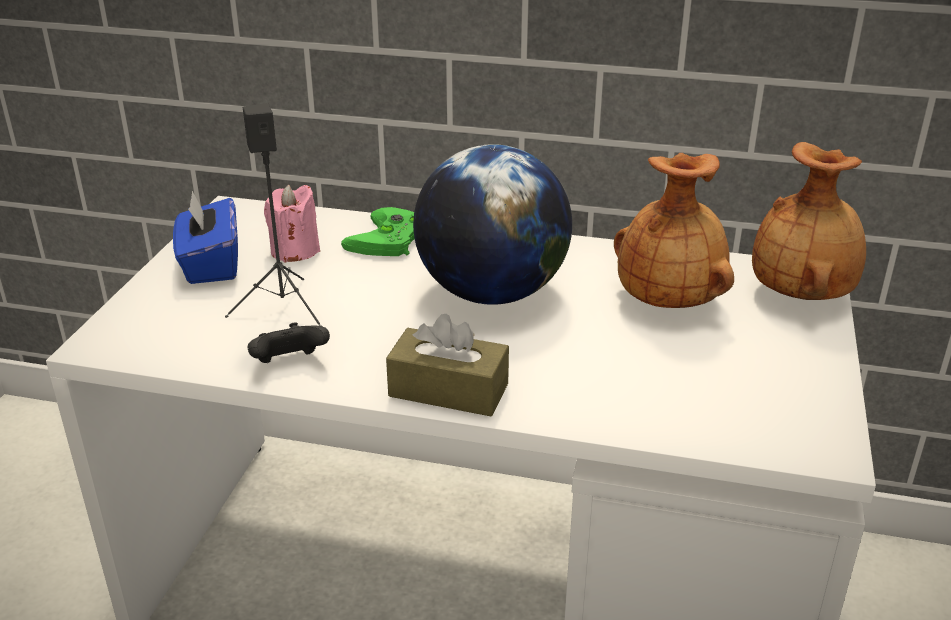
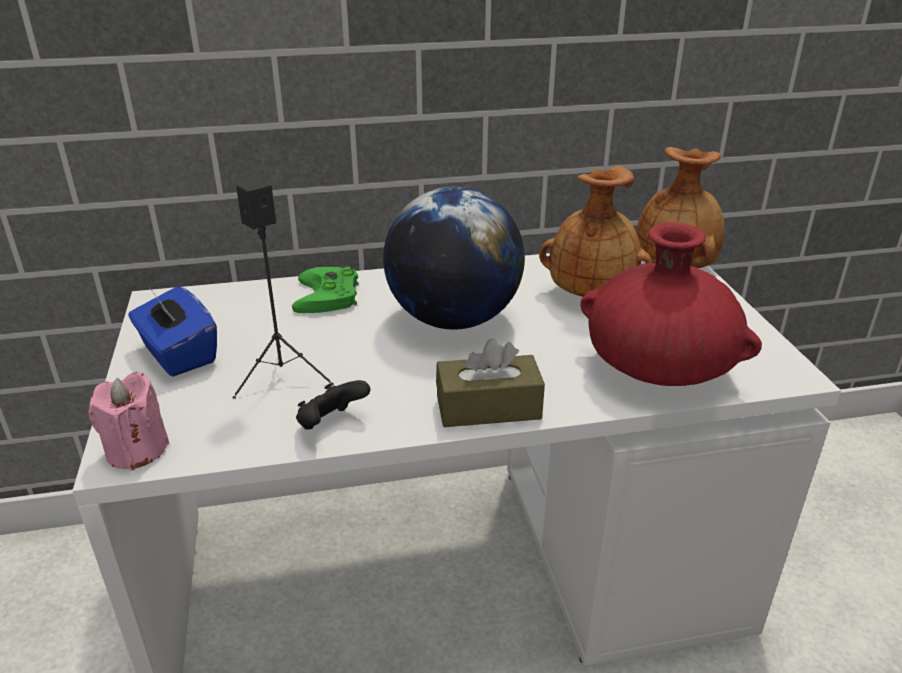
camera: 25 degrees left, 0 degrees up
(295, 251) = (251, 324): pink candle -> pink candle (137, 450)
(667, 402) = (658, 370): none -> red vase

